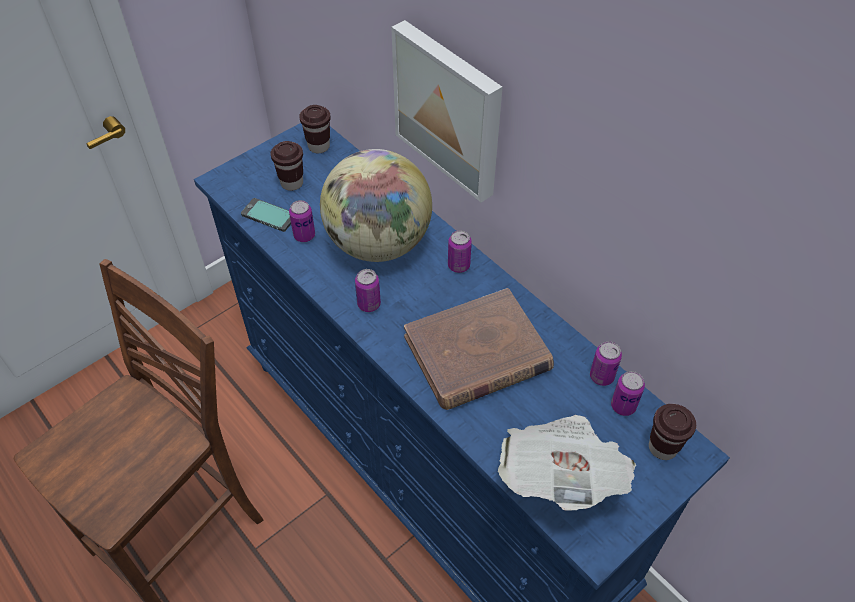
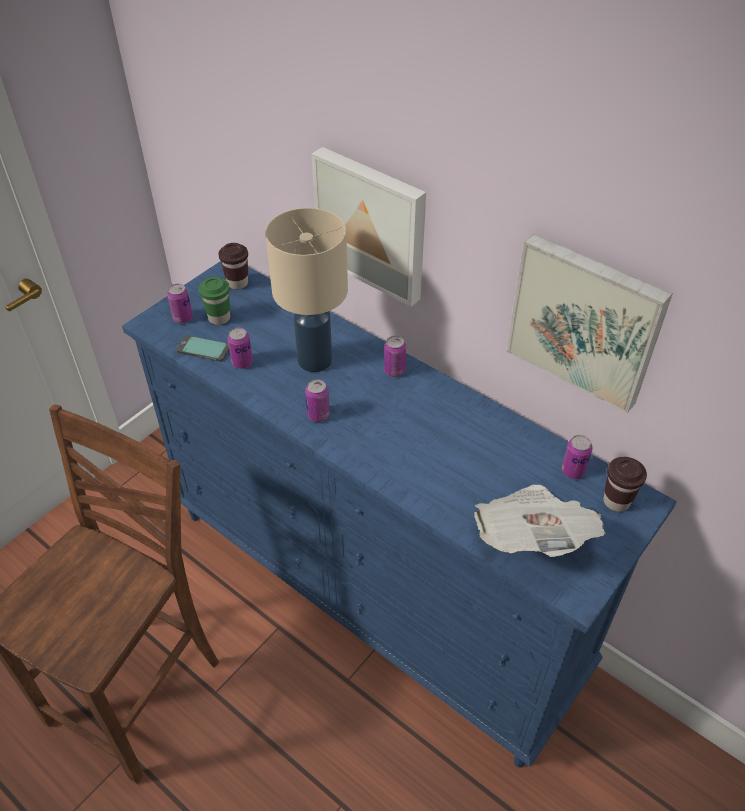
camera: 10 degrees left, 5 degrees down
(292, 183) = (219, 318): brown cup -> green cup
(378, 243) = (314, 361): globe -> beige table lamp
(477, 354) = (430, 445): brown book -> none
(601, 376) = (547, 449): can -> can (183, 318)
(653, 253) = (586, 320): none -> picture

